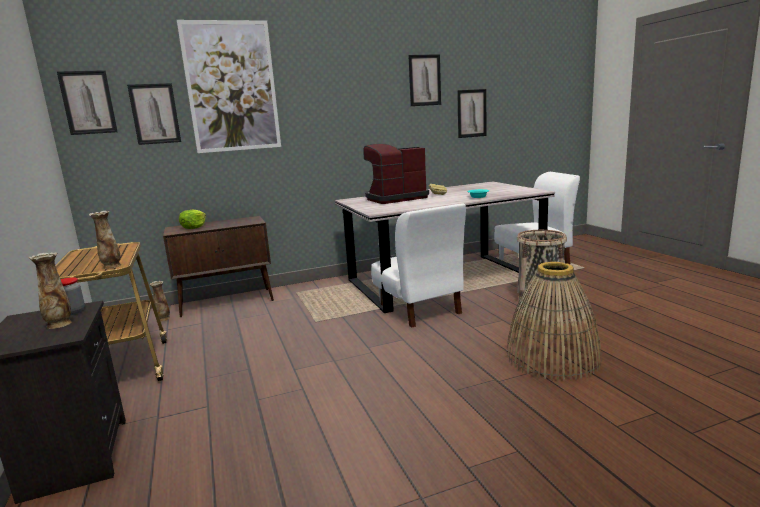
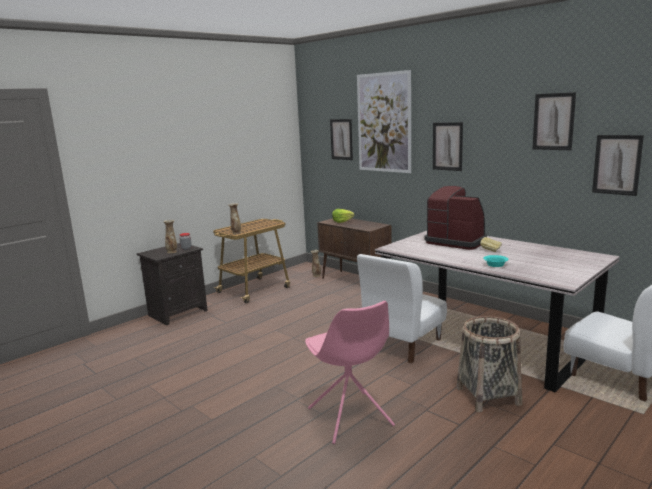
camera: 65 degrees right, 0 degrees up
(88, 102) = (313, 129): picture -> picture (447, 146)
(552, 357) = (350, 418): basket -> pink chair

